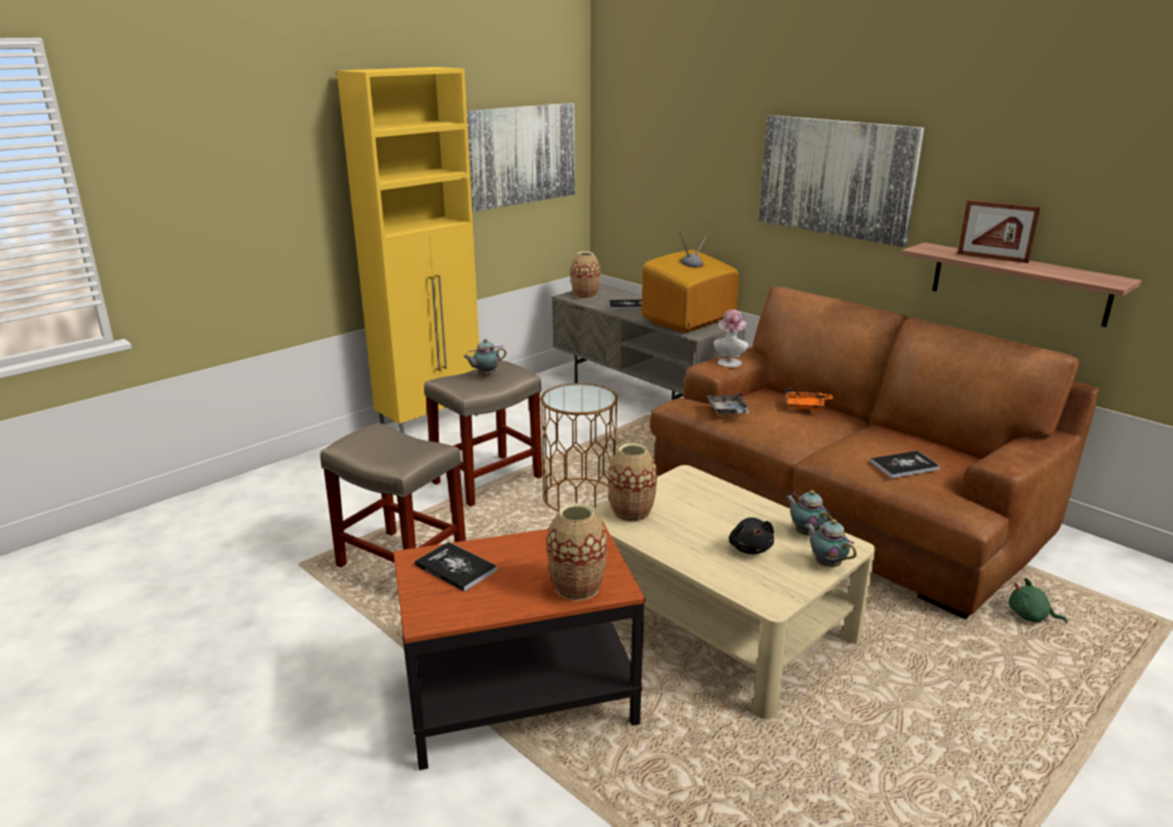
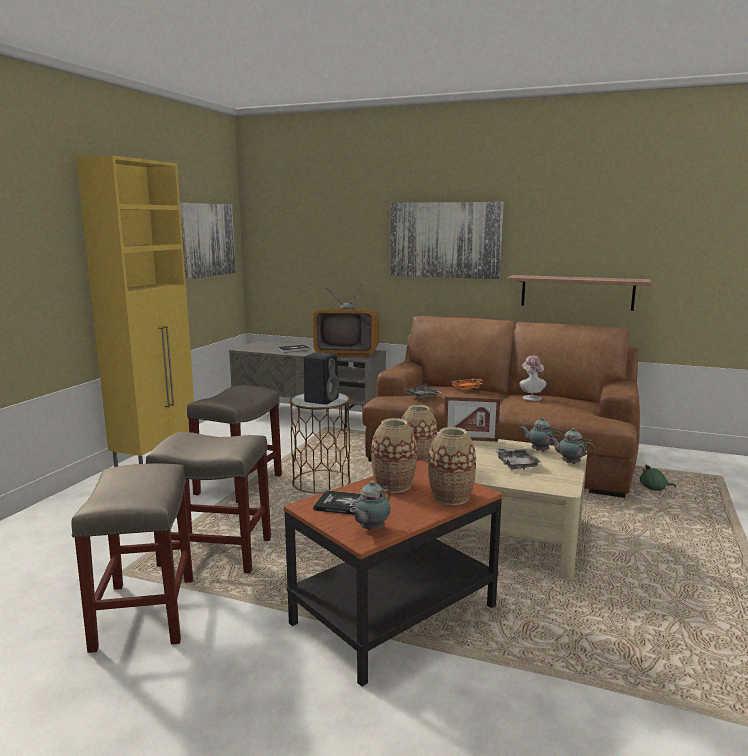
camera: 25 degrees left, 10 degrees down
(291, 615) = (145, 612): none -> beige stool
(485, 374) = (235, 393): teapot -> teapot (370, 529)
(579, 399) = (321, 400): none -> black speaker
(585, 296) = (255, 347): vase -> vase (393, 485)
(689, 321) = (347, 353): television -> television turned 105 degrees counterclockwise
(729, 361) = (401, 368): hat -> hat (530, 397)
(750, 548) = (516, 464): black plush toy -> grey tray
(904, 465) = (559, 406): book -> none
(992, 258) = (562, 277): picture frame -> picture frame (470, 439)

